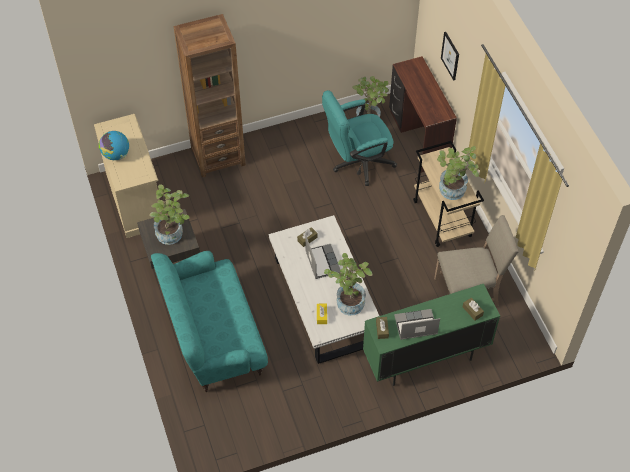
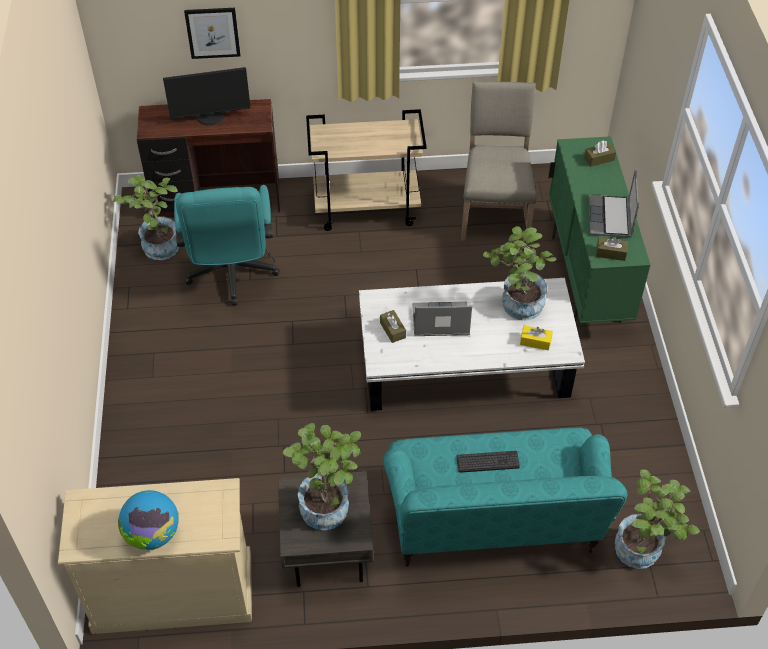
camera: 75 degrees left, 5 degrees down
(218, 157) = (135, 449): brown bookcase -> none
(224, 307) = (487, 462): none -> keyboard
(426, 92) = (210, 116): none -> monitor
(452, 193) = (391, 140): potted plant -> potted plant (644, 551)

